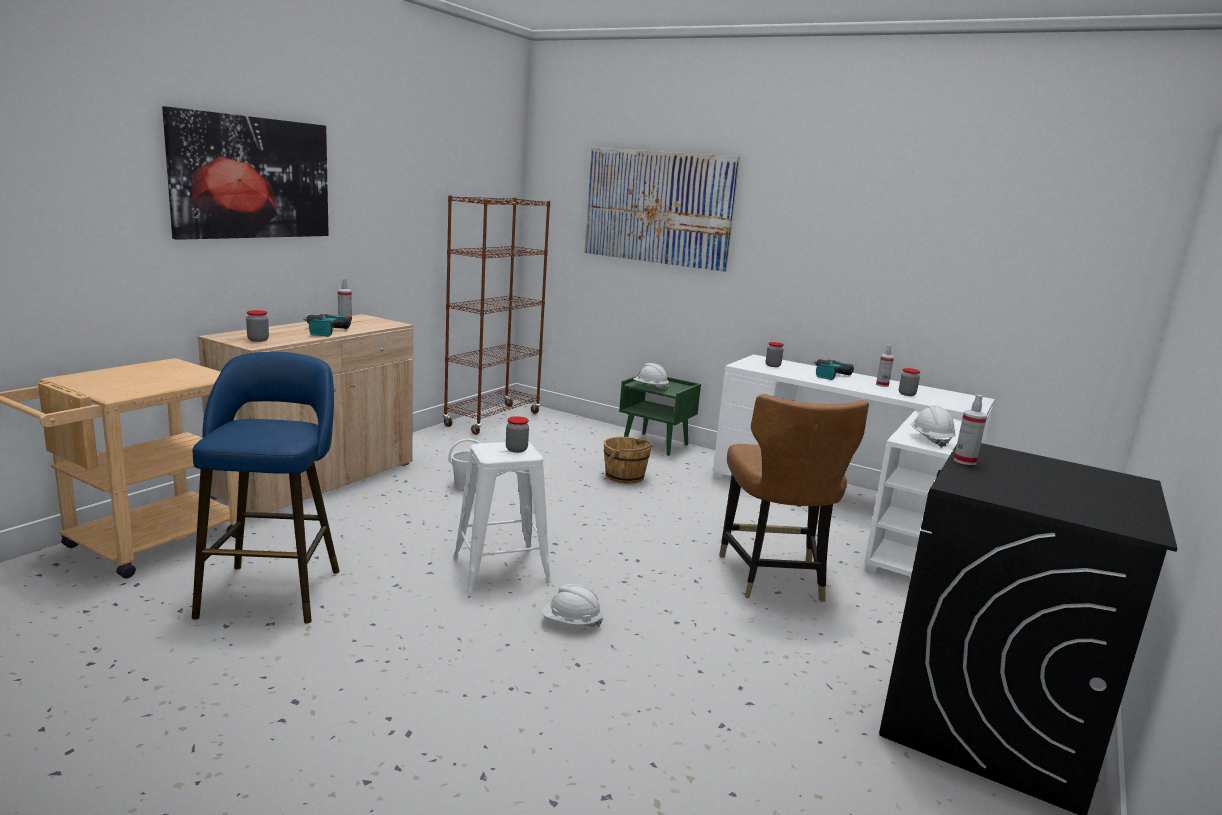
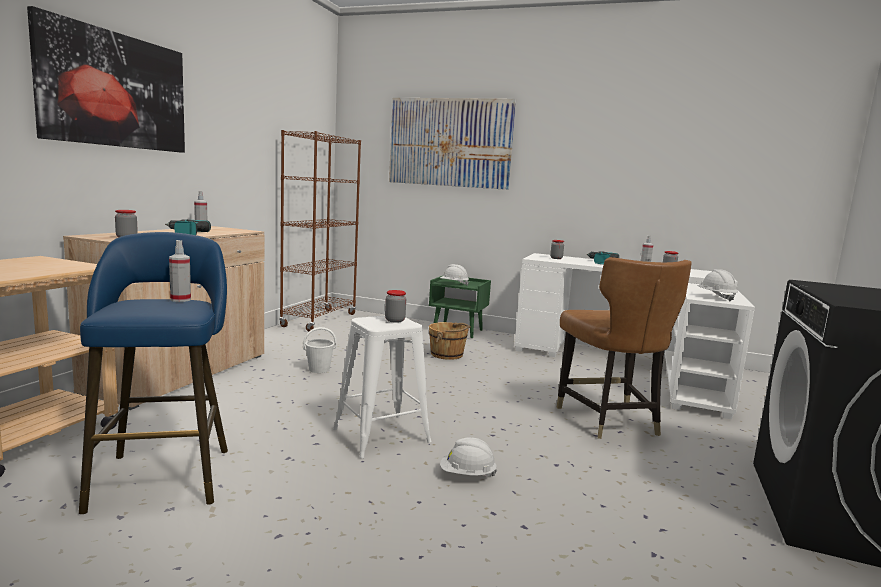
camera: 10 degrees left, 5 degrees down
(965, 461) = (822, 290): spray bottle -> spray bottle (180, 299)

